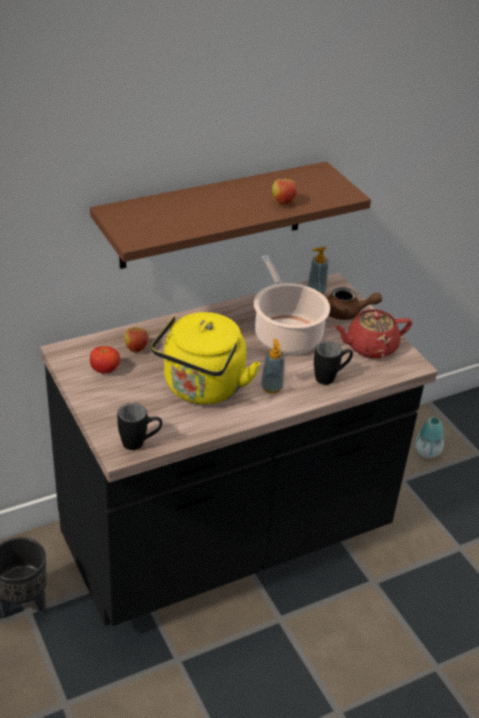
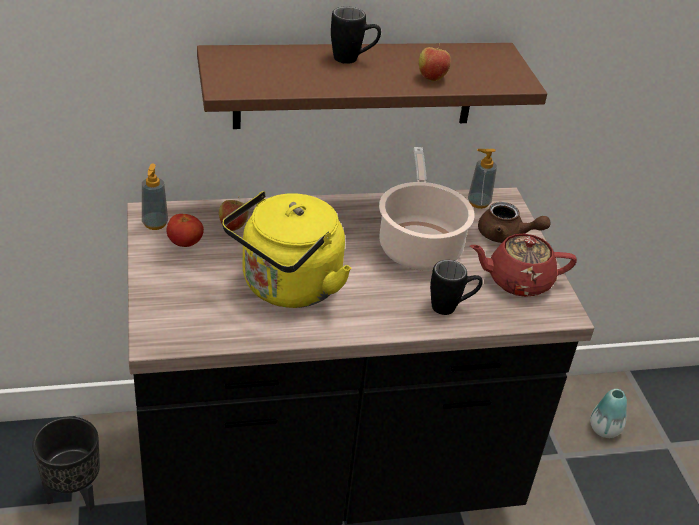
camera: 15 degrees right, 0 degrees up
(140, 443) = (182, 336): black mug -> black mug (353, 60)
(271, 387) = (372, 304): soap dispenser -> soap dispenser (155, 223)

